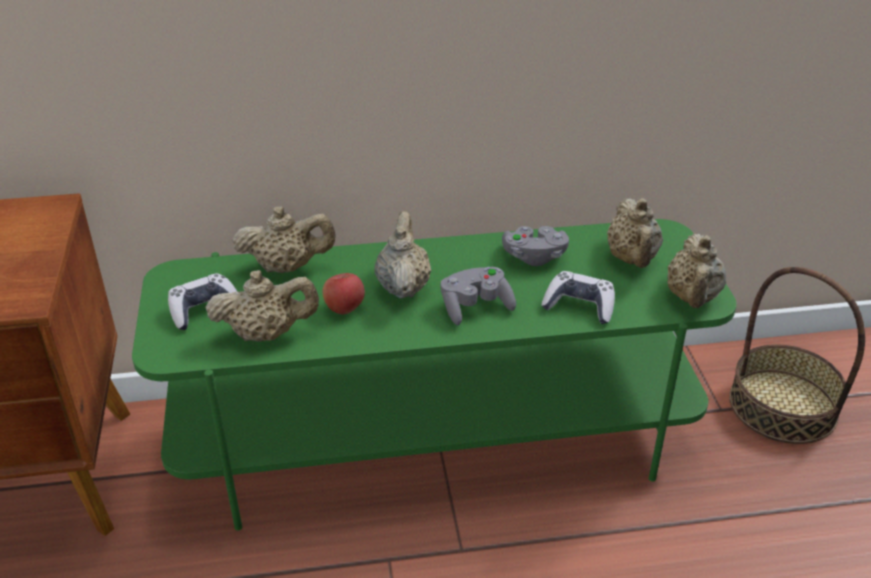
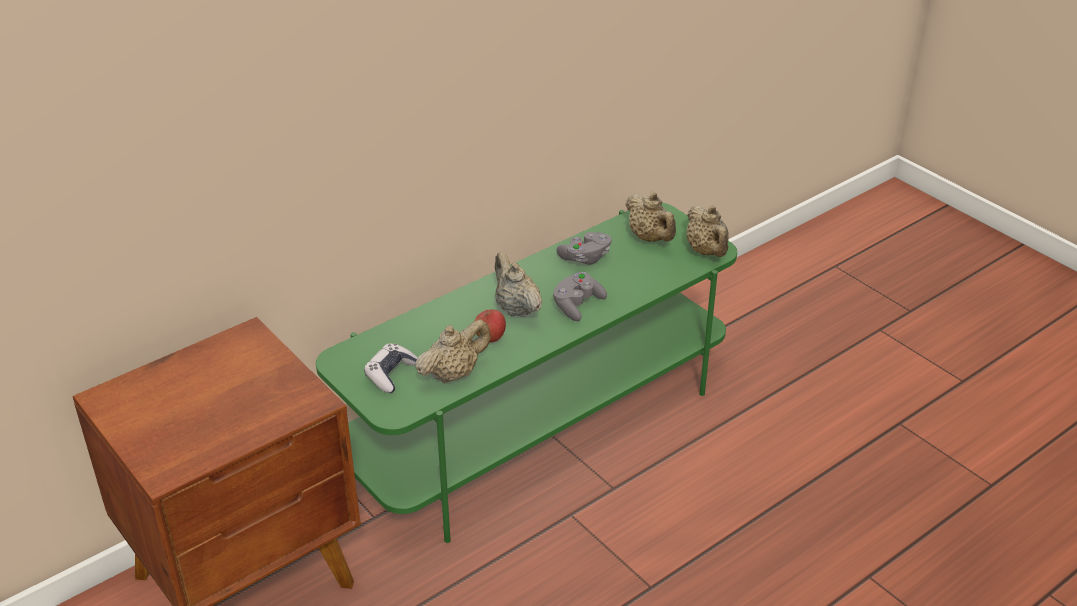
camera: 30 degrees left, 0 degrees up
(287, 267) = (419, 324): beige teapot -> none
(579, 306) = (642, 281): game controller -> none
(783, 406) = (751, 314): basket -> none

